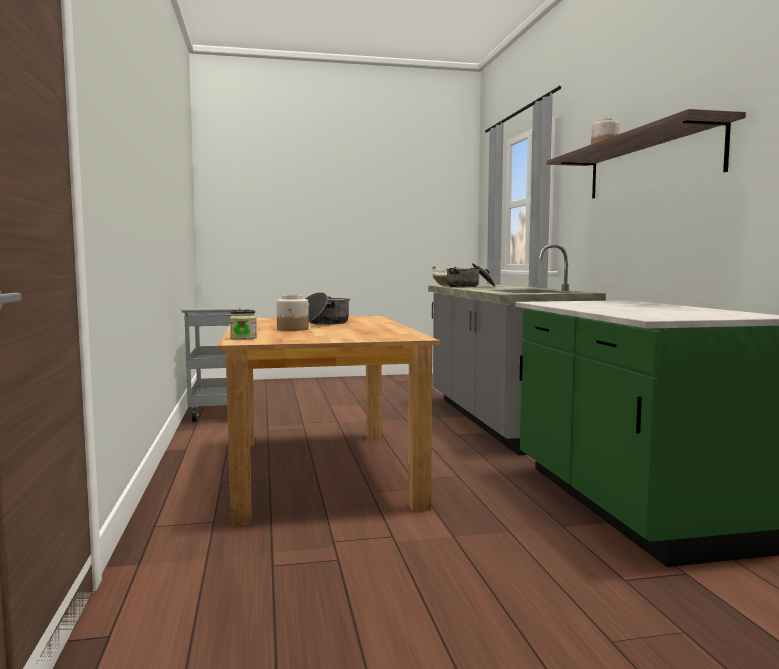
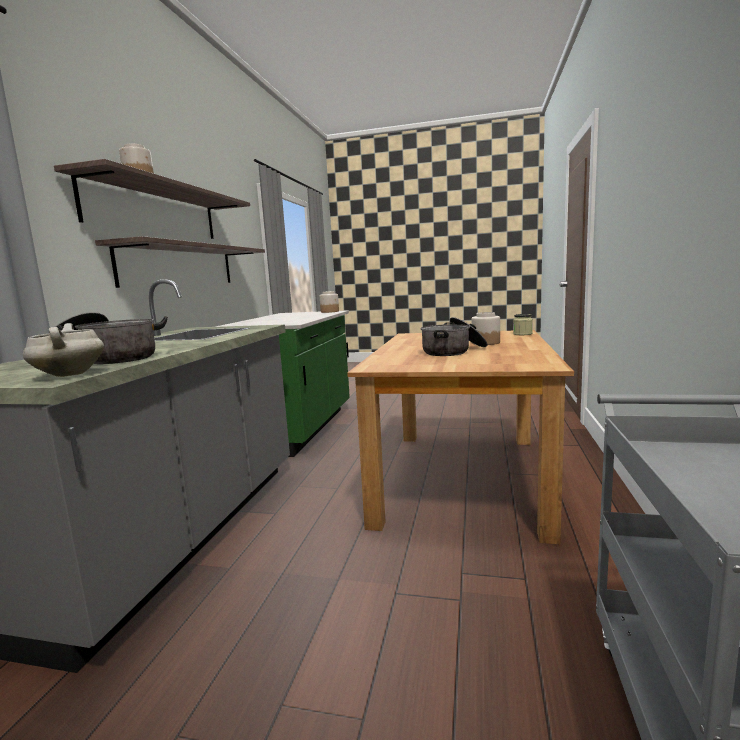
camera: 155 degrees left, 5 degrees up
(656, 316) = (330, 311): none -> jar
(667, 222) = (180, 266): none -> shelf

